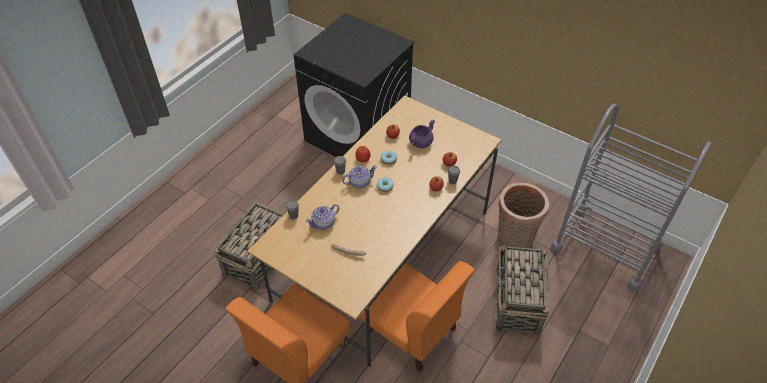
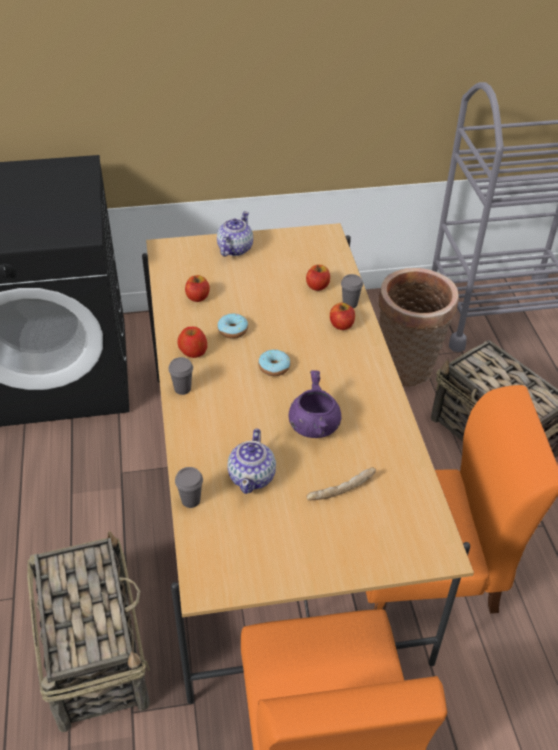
camera: 45 degrees left, 5 degrees down
(359, 182) = (230, 385): teapot -> teapot (234, 249)
(420, 142) = (247, 283): purple cooking pot -> purple cooking pot (314, 426)

